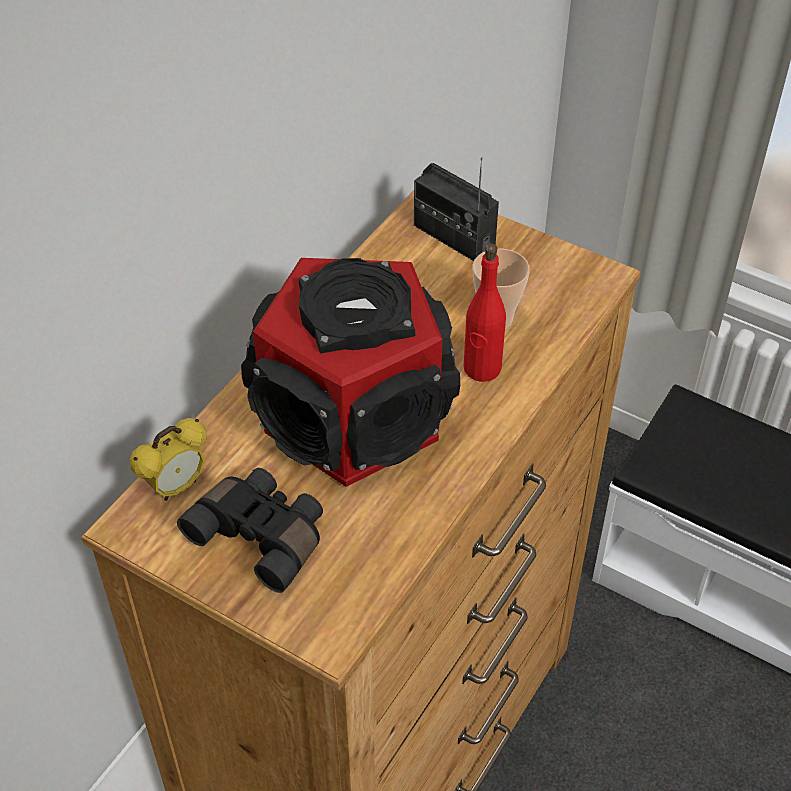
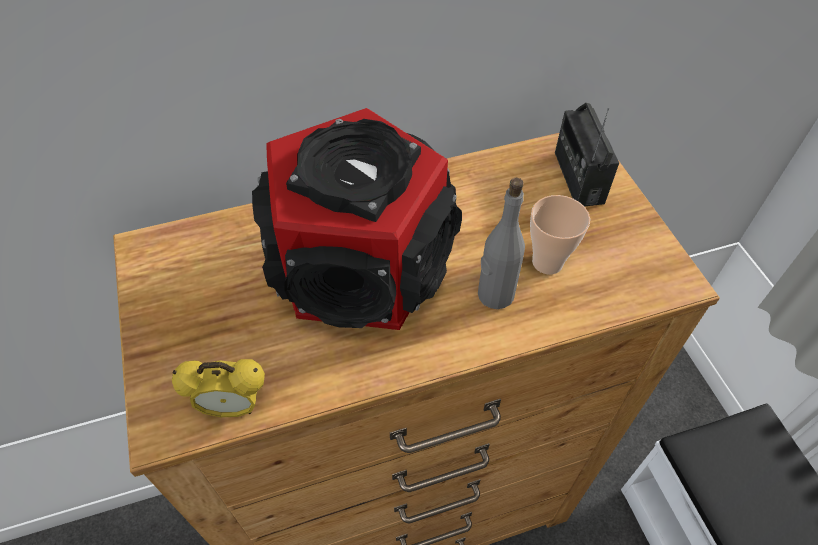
camera: 40 degrees right, 5 degrees up
(176, 487) = (197, 240): alarm clock -> alarm clock (233, 407)
(262, 535) = (207, 314): black binoculars -> none
(482, 368) = (495, 294): red bottle -> grey bottle

